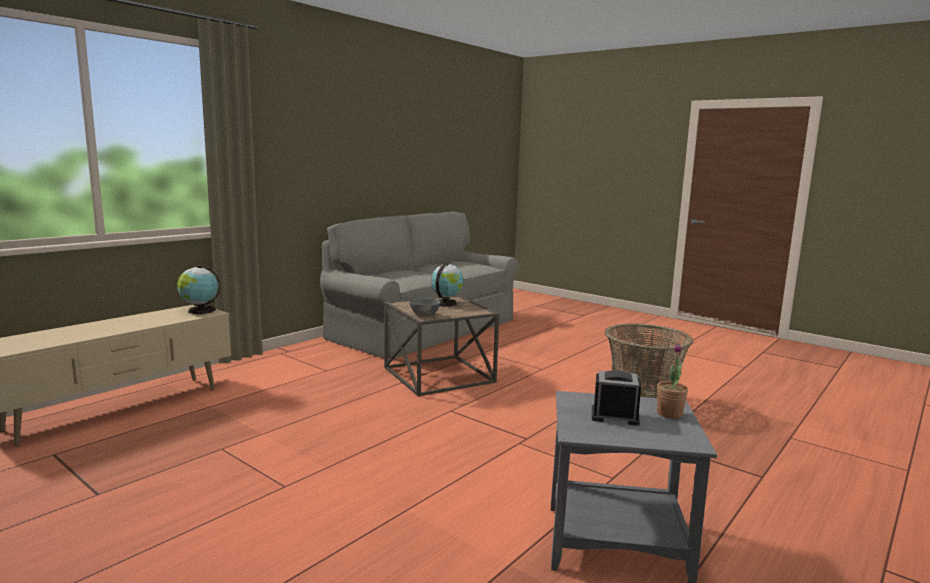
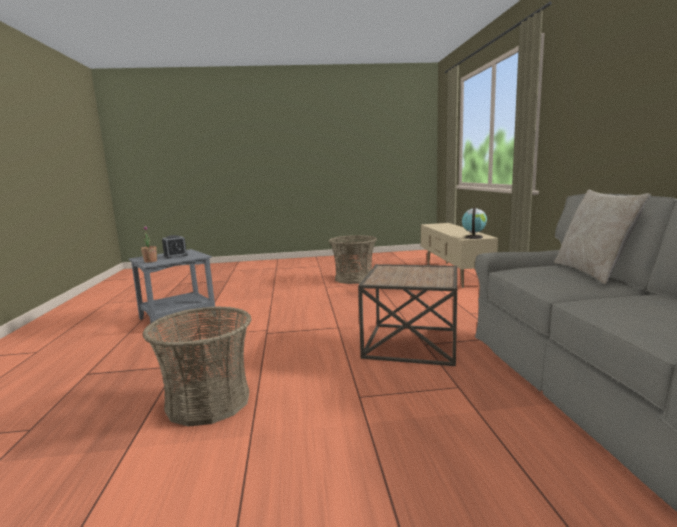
camera: 135 degrees right, 0 degrees up
(191, 483) = (354, 278): none -> basket
(391, 271) = (592, 272): none -> beige pillow
(424, 315) = (391, 267): grey bowl -> none
(446, 303) = (425, 279): globe -> none

